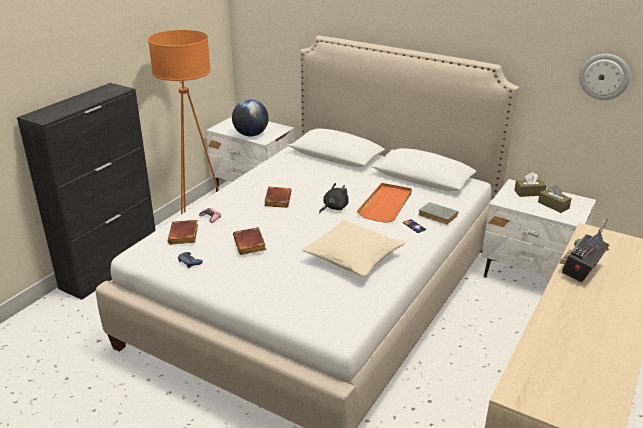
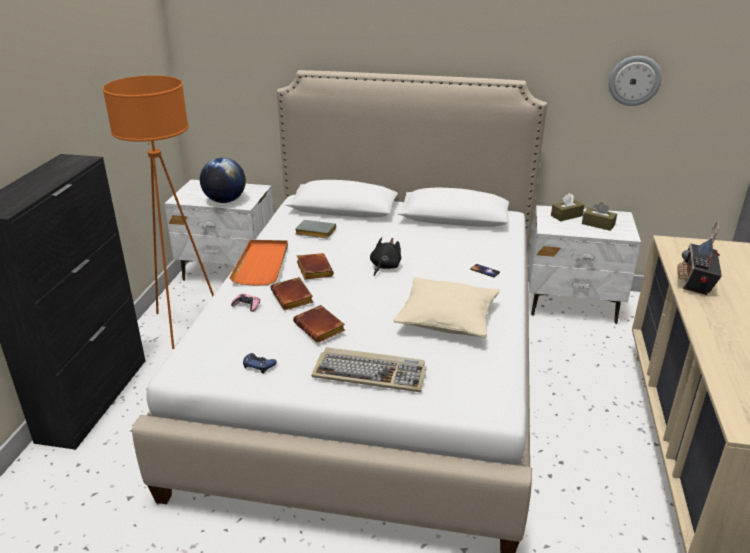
camera: 20 degrees left, 0 degrees up
(184, 236) = (231, 334): brown book -> brown book (293, 298)
(264, 285) = (371, 373): none -> keyboard
(386, 205) = (438, 253): orange tray -> orange tray (262, 264)
(436, 216) = (499, 256): grey book -> grey book (314, 233)

